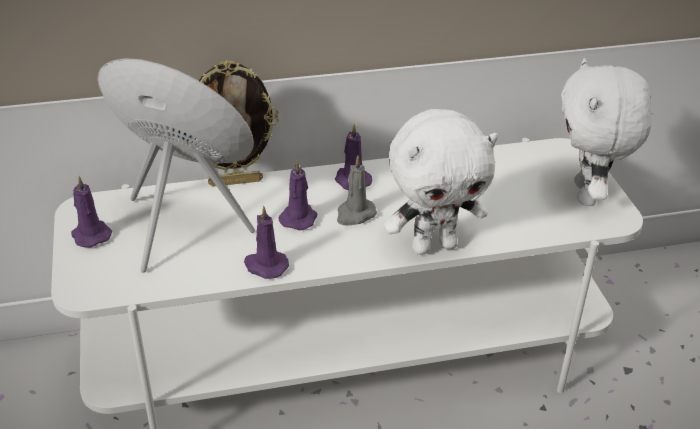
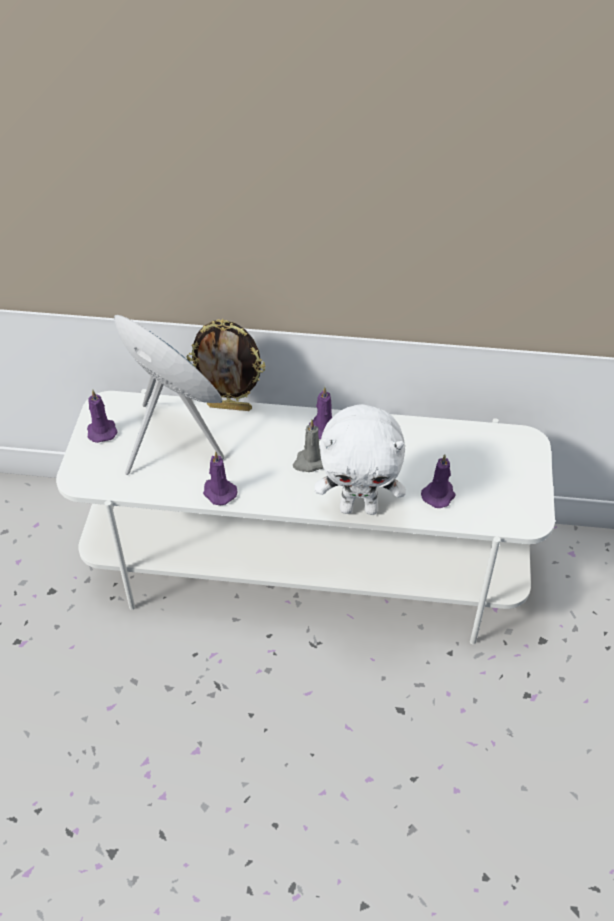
camera: 20 degrees right, 10 degrees up
(299, 218) = (264, 454): purple candle -> purple candle (439, 494)
(588, 195) = (518, 491): white plush toy -> none

